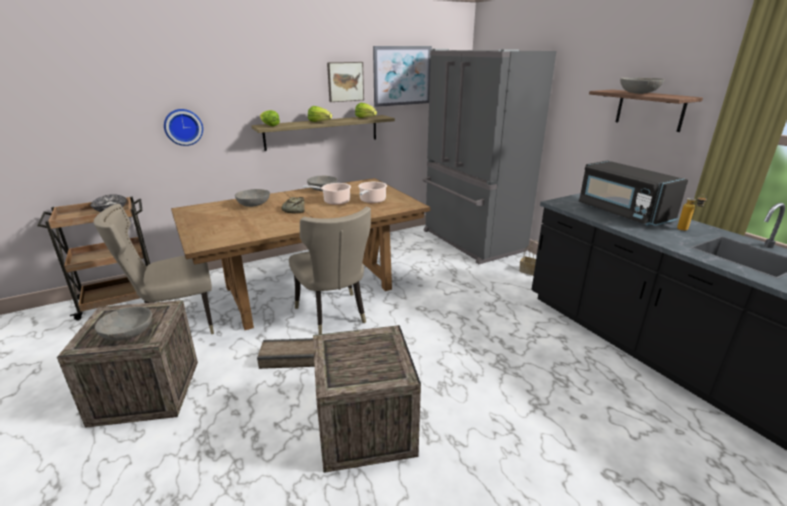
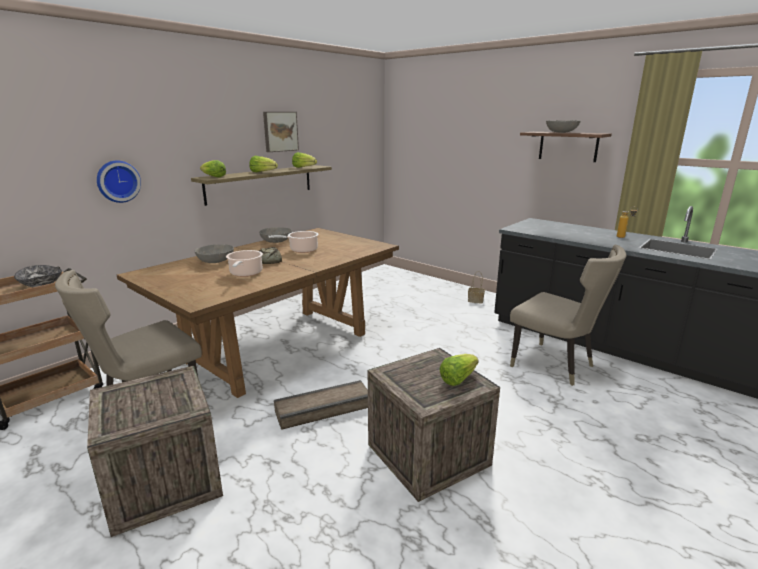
camera: 20 degrees left, 5 degrees down
(128, 334) = (159, 407): grey bowl -> none
(334, 315) = (324, 366): beige chair -> beige chair (556, 365)
(372, 201) = (338, 246): cooking pot -> cooking pot (245, 274)
(386, 364) = (458, 379): none -> lettuce
(402, 76) = (329, 126): picture -> none
(471, 241) = (408, 283): grey fridge -> none
(622, 213) = (568, 231): black microwave -> none

